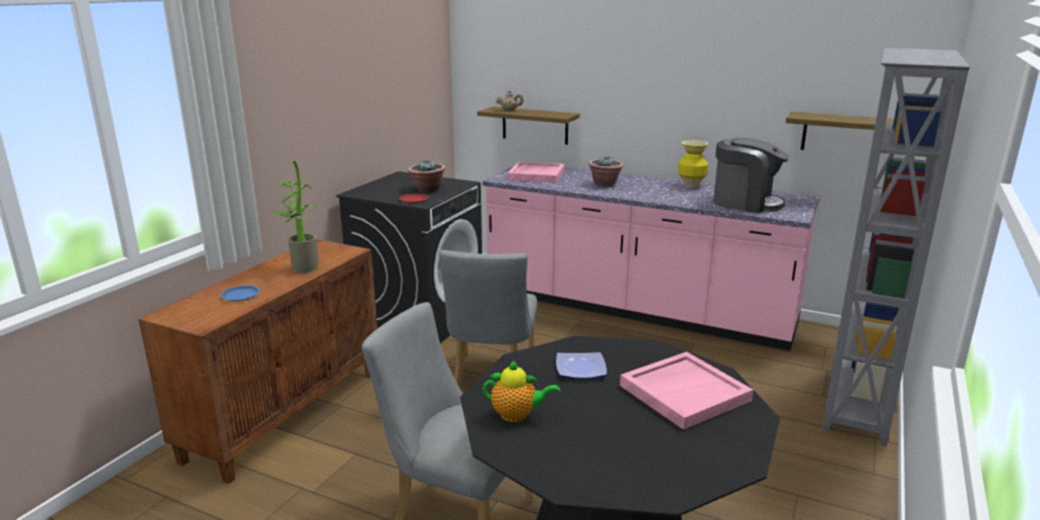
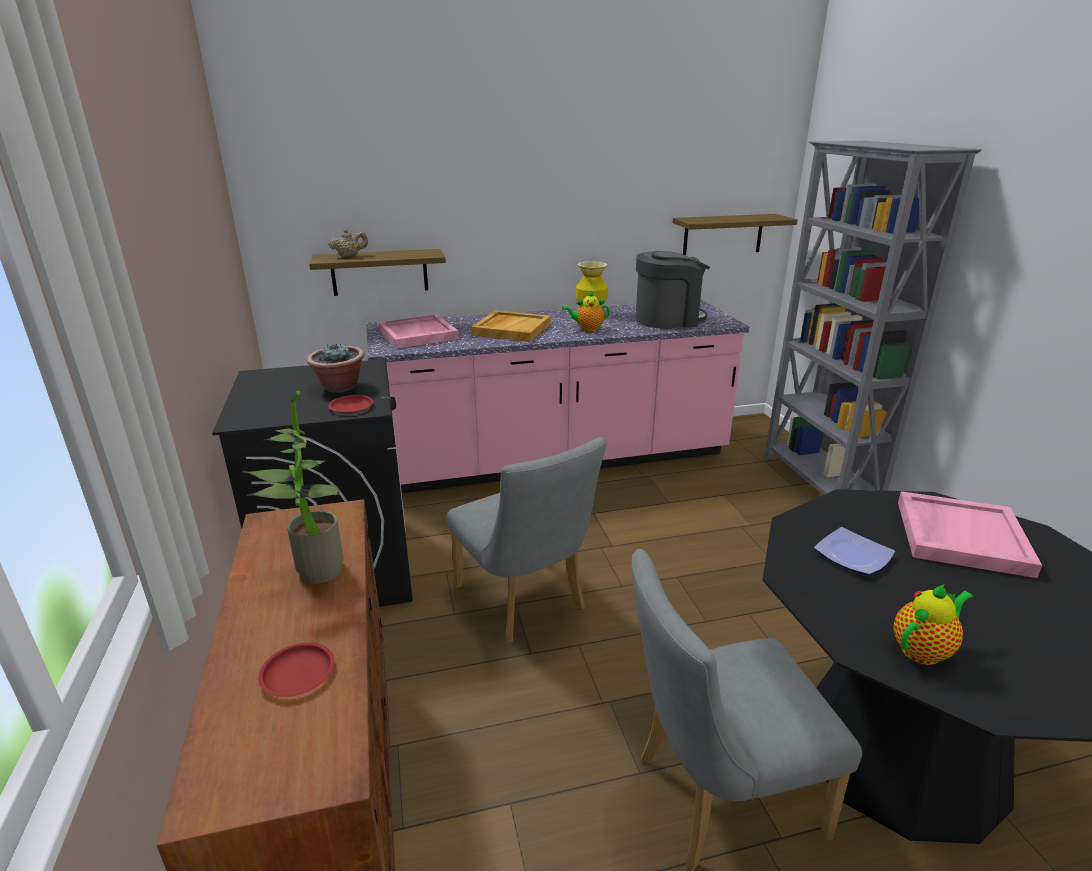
camera: 40 degrees left, 5 degrees up
(241, 295) = (298, 673): blue plate -> red plate
(605, 184) = (511, 329): potted plant -> beige tray
(661, 195) = (587, 329): none -> teapot

